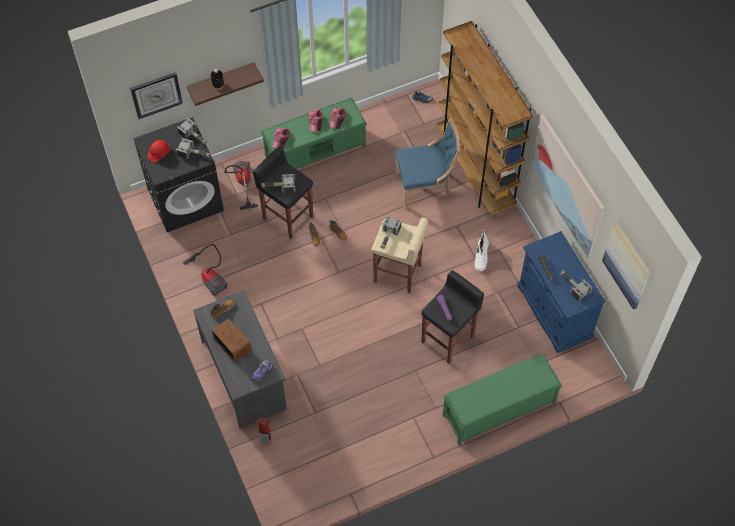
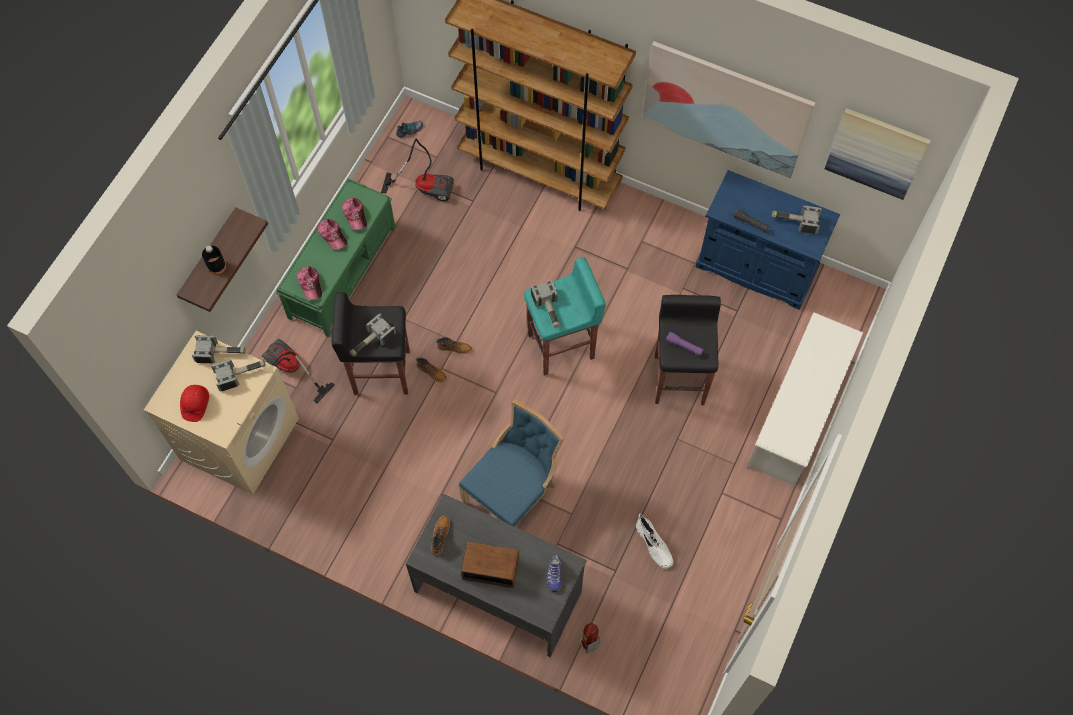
camera: 40 degrees left, 5 degrees up
(156, 94) = (148, 332): wall clock -> none
(186, 199) = (239, 438): black washing machine -> beige washing machine
(210, 277) = (355, 508): vacuum cleaner -> vacuum cleaner (425, 186)
(398, 274) = (562, 347): beige stool -> turquoise stool
(425, 186) = (502, 227): blue chair -> blue chair (513, 494)
(481, 256) = (631, 262): white boot -> white boot (654, 545)
(498, 409) = (797, 415): green bench -> white shoe rack

